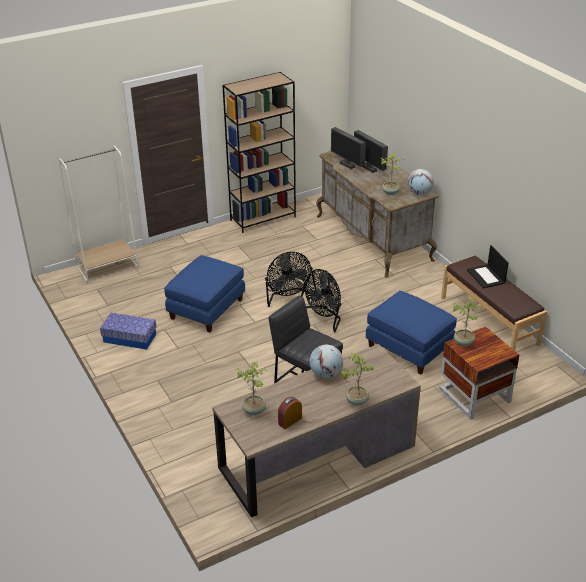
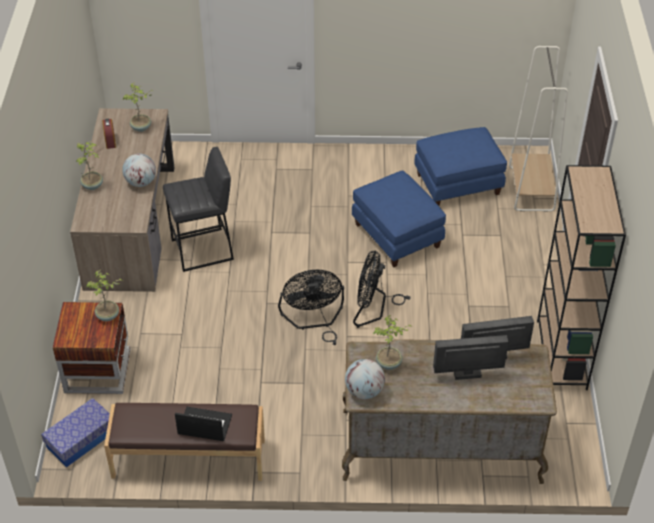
camera: 120 degrees right, 10 degrees up
(130, 338) = (389, 170): storage box -> storage box (81, 440)
(408, 348) = (206, 358): blue ottoman -> blue ottoman (458, 184)

